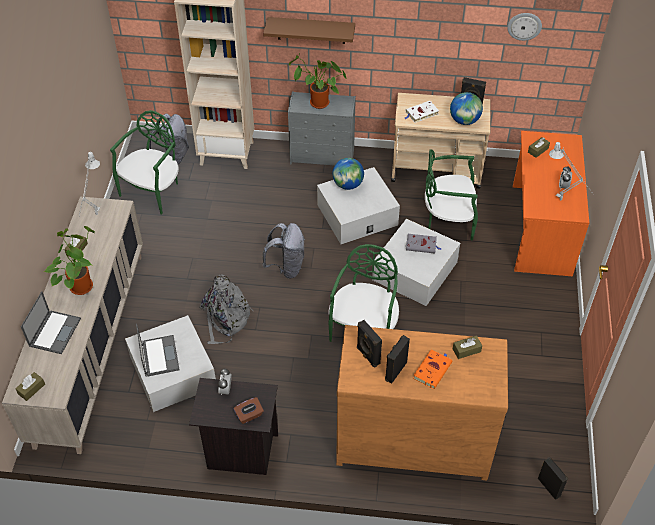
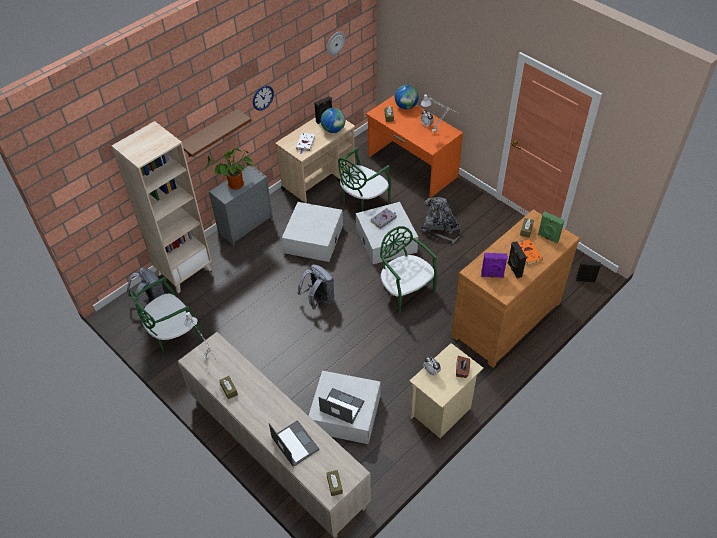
camera: 50 degrees left, 0 degrees up
(80, 285) = (265, 405): potted plant -> none
(153, 191) = (172, 333): green chair -> green chair turned 105 degrees counterclockwise
(225, 319) = (330, 358): grey backpack -> grey backpack (441, 227)
(240, 451) = (441, 412): black nightstand -> beige nightstand
(348, 185) = (298, 222): globe -> globe (406, 106)
(367, 356) = (492, 275): black speaker -> purple speaker
(395, 31) = (263, 97): none -> wall clock
(475, 376) = (548, 238): none -> green speaker

